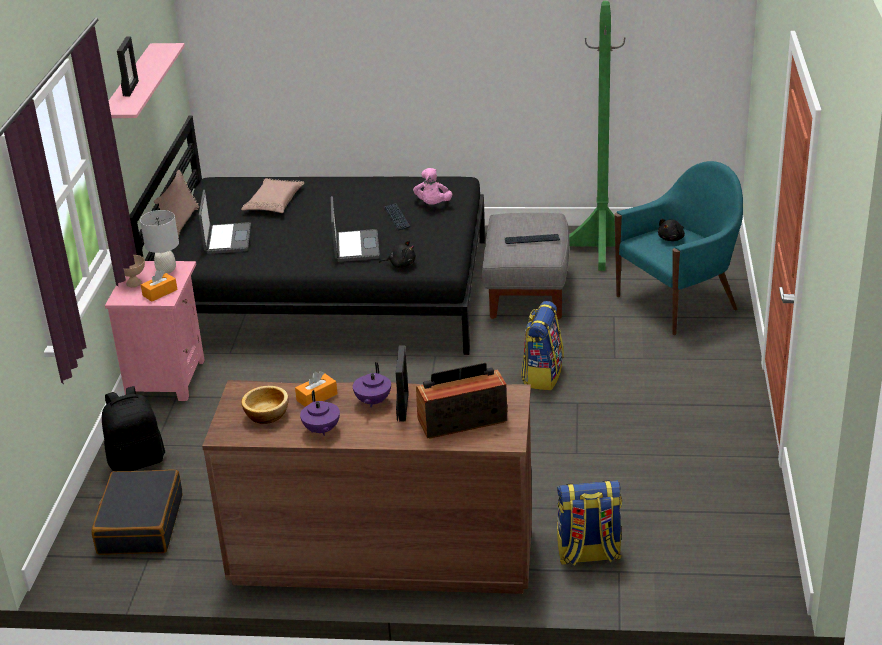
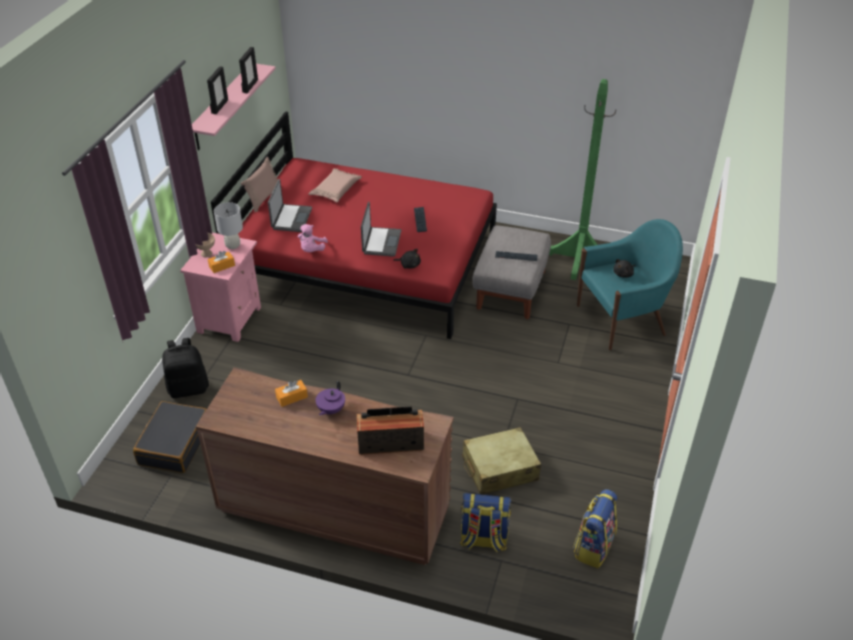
camera: 10 degrees right, 10 degrees up
(267, 414) = (251, 406): bowl -> none
(321, 430) = (284, 430): purple teapot -> none
(327, 290) = (365, 261): black bed -> red bed
(402, 407) = (351, 419): picture frame -> picture frame (250, 86)
(433, 205) = (450, 212): pink plush toy -> pink plush toy (312, 250)
(542, 375) = (499, 368): backpack -> backpack (593, 546)
(581, 478) = (499, 469): none -> beige suitcase

